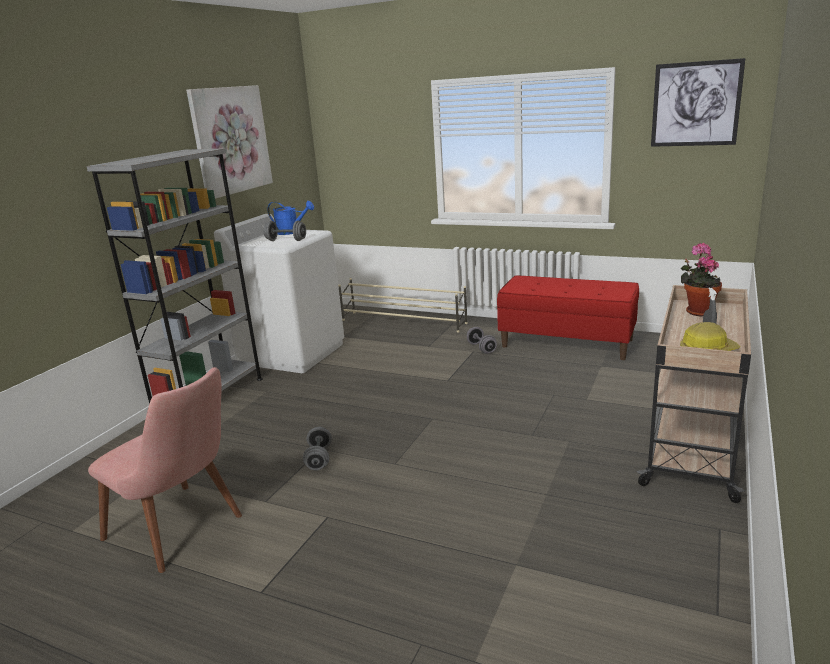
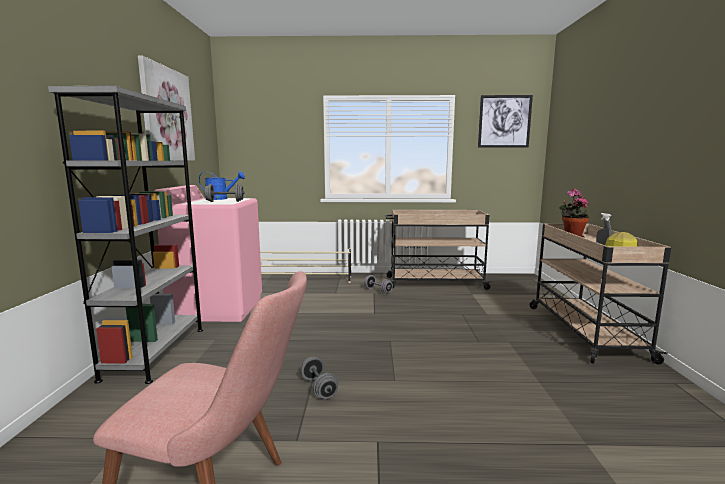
camera: 25 degrees left, 10 degrees down
(293, 353) = (218, 308): white washing machine -> pink washing machine
(567, 343) = (434, 283): red bench -> beige cart

